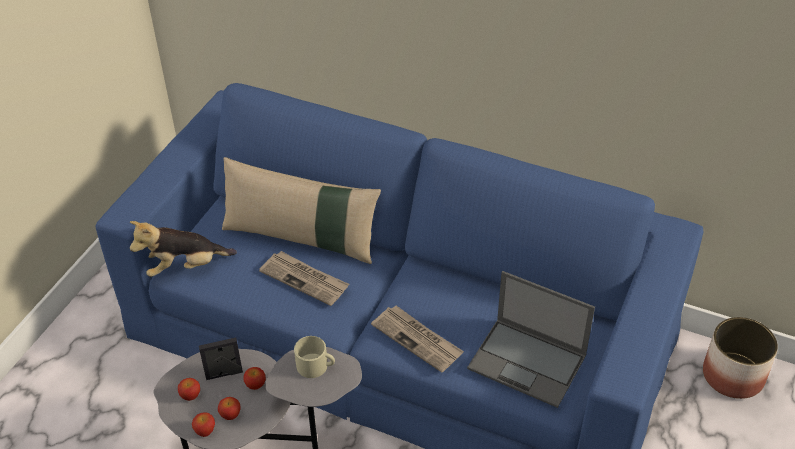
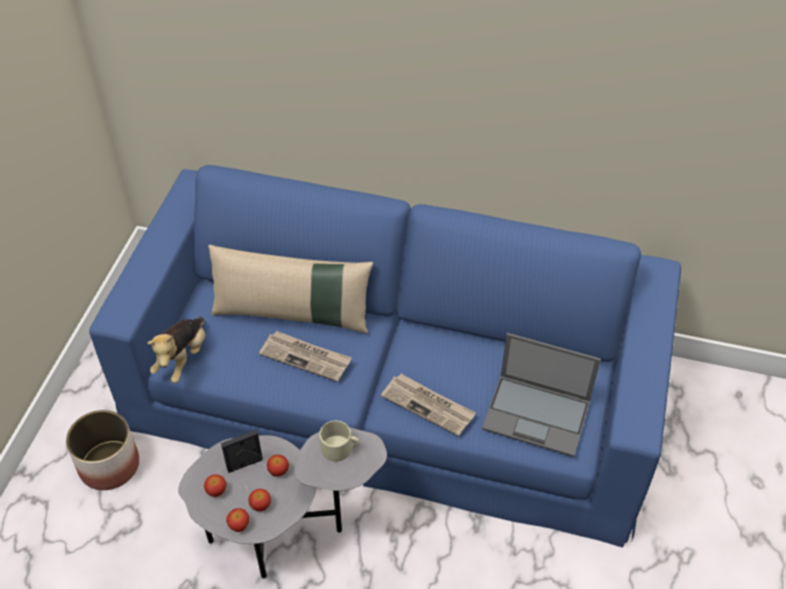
camera: 10 degrees left, 5 degrees up
(185, 267) = (182, 358): plush toy -> plush toy turned 45 degrees counterclockwise
(733, 375) = (710, 392): planter -> planter (110, 465)

